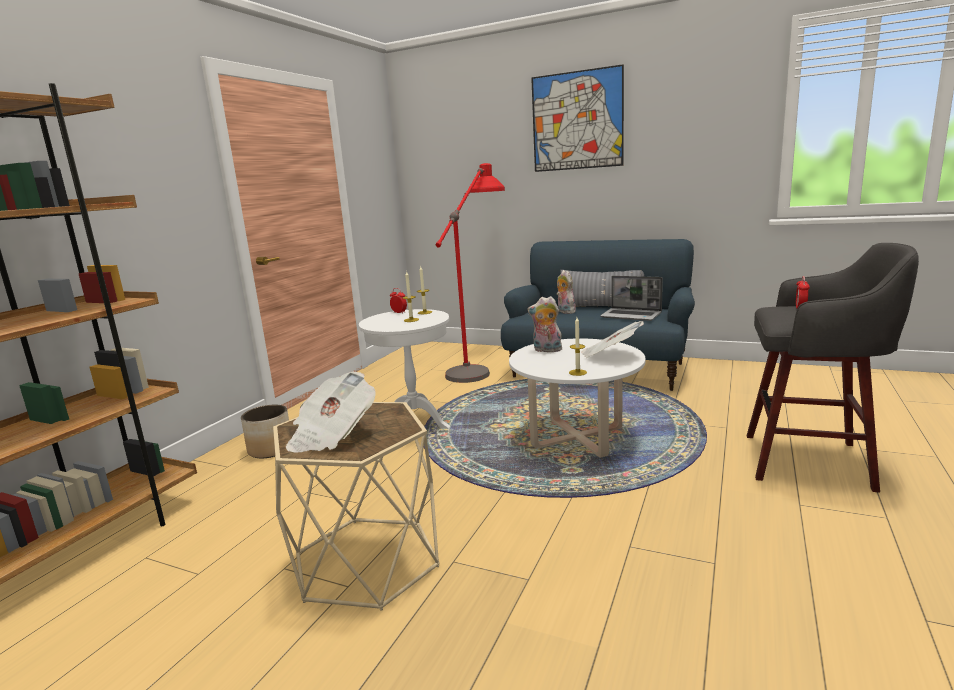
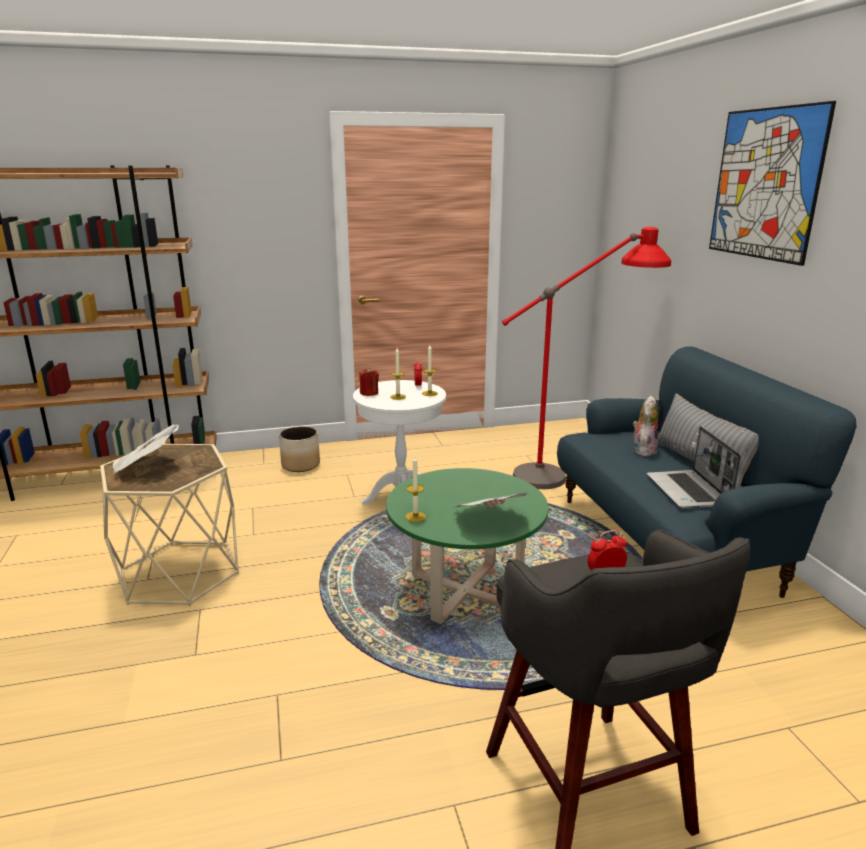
camera: 50 degrees right, 5 degrees up
(382, 325) = (369, 393): none -> red candle
(546, 350) = (469, 482): plush toy -> none
(577, 438) = (465, 592): white coffee table -> green coffee table

